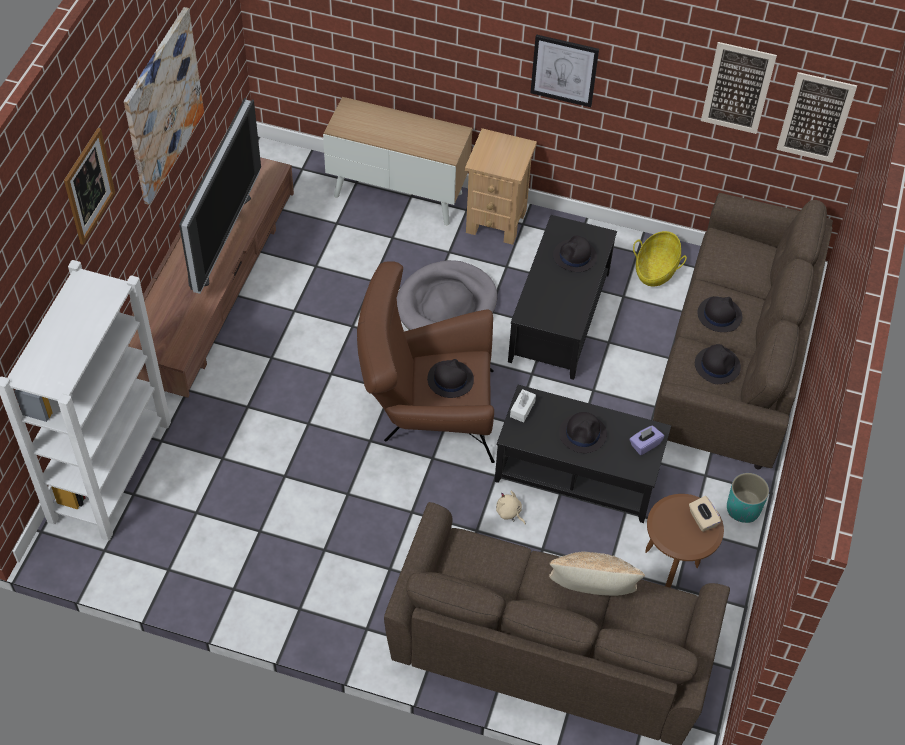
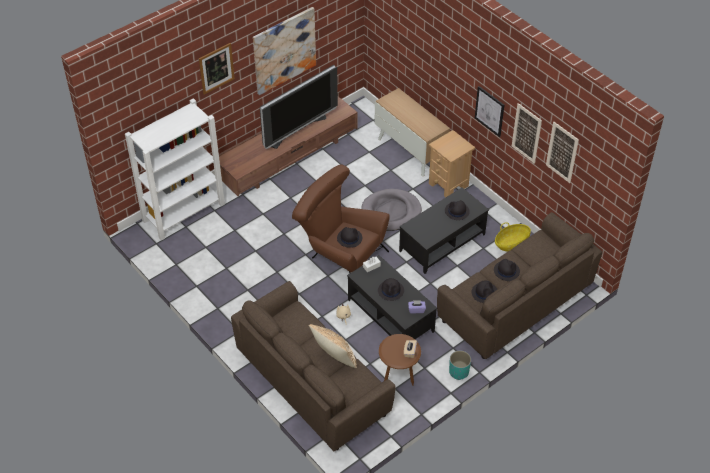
camera: 35 degrees right, 5 degrees down
(815, 117) = (596, 184): picture -> picture (526, 133)

